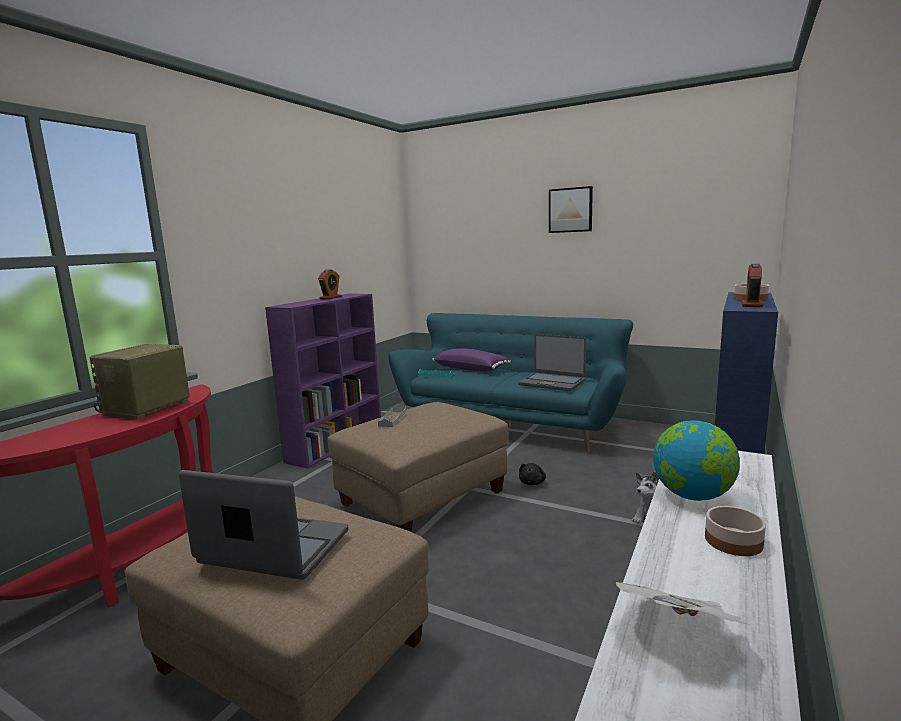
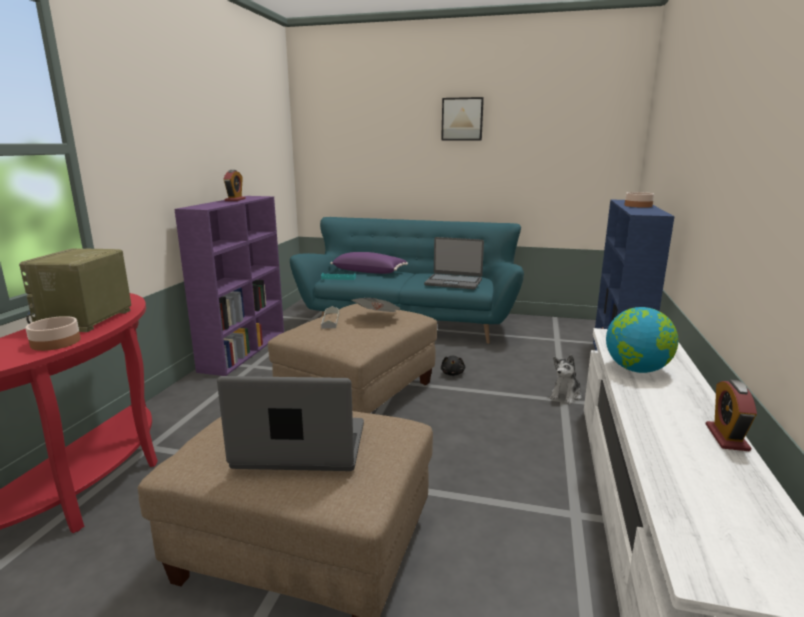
camera: 15 degrees left, 5 degrees up
(681, 630) = (691, 469): newspaper -> newspaper (378, 318)
(733, 541) = (686, 401): bowl -> bowl (56, 342)
(751, 305) = (646, 210): alarm clock -> alarm clock (726, 437)

